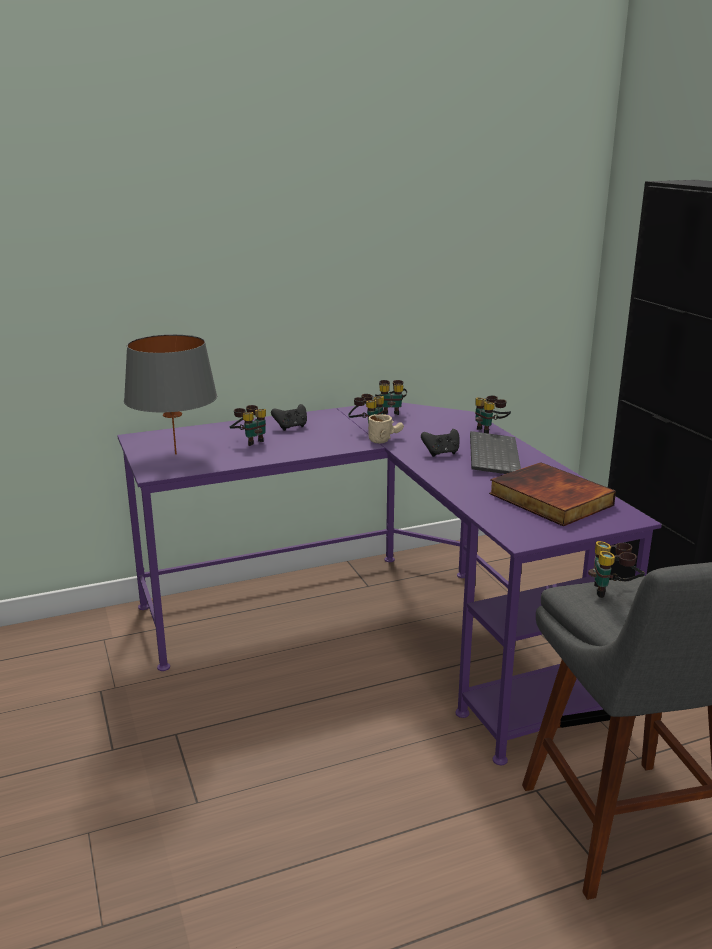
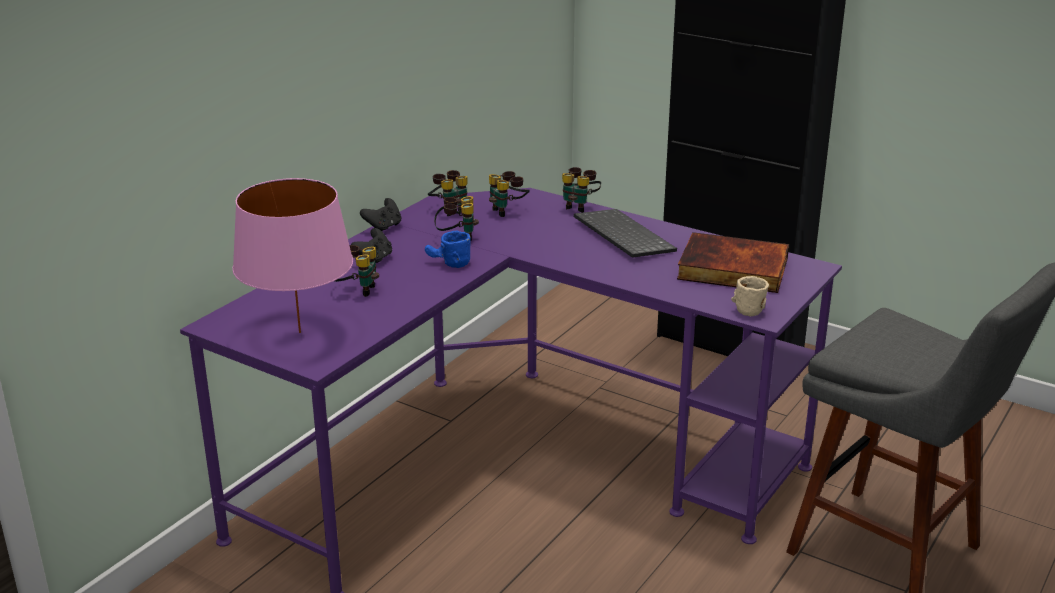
camera: 35 degrees left, 5 degrees up
(176, 454) = (300, 332): grey table lamp -> pink table lamp
(334, 441) = (448, 263): none -> blue mug
(385, 439) = (494, 246): beige mug -> beige mug (751, 306)
(441, 453) = (573, 247): black game controller -> black game controller (383, 227)
(613, 592) = (870, 341): binoculars -> binoculars (508, 211)

